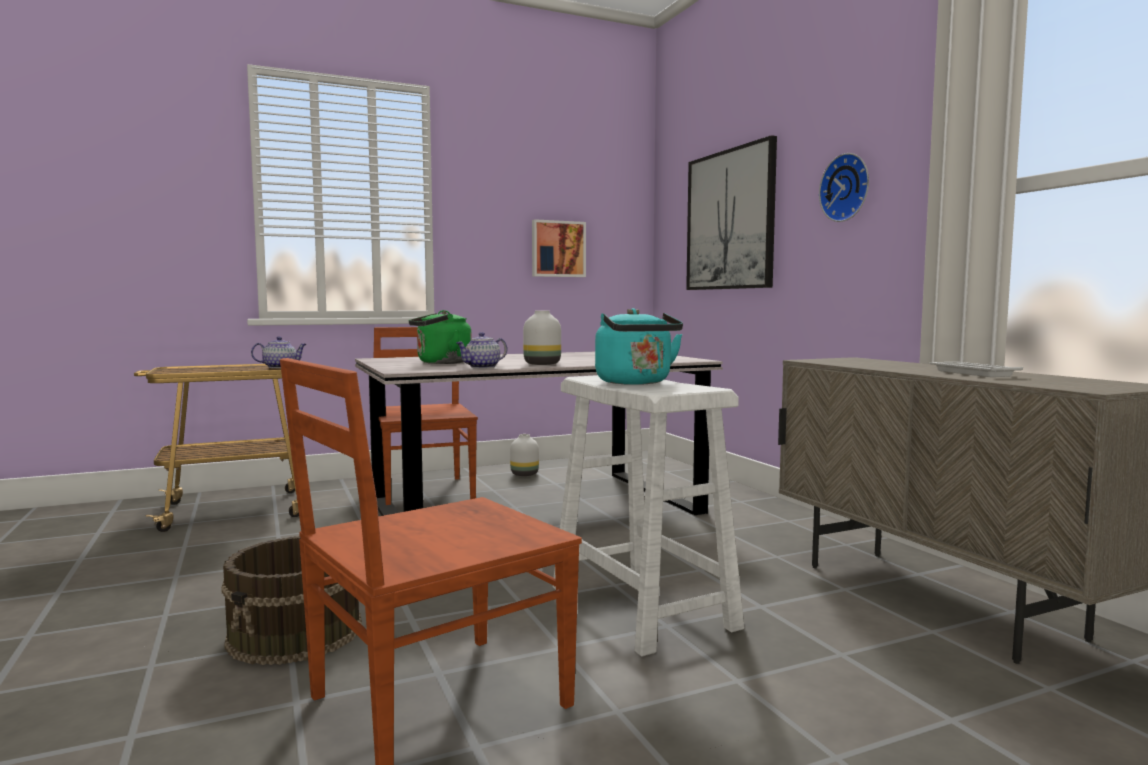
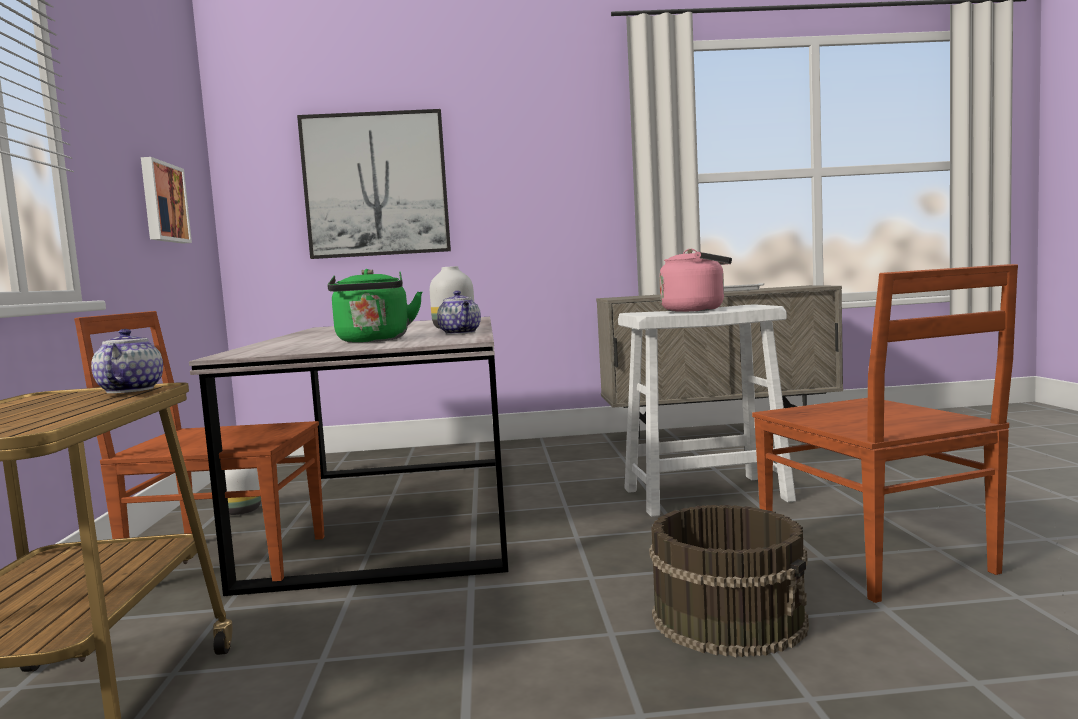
camera: 70 degrees left, 0 degrees up
(636, 383) = (697, 310): turquoise kettle -> pink kettle
(847, 188) = (535, 167): wall clock -> none

